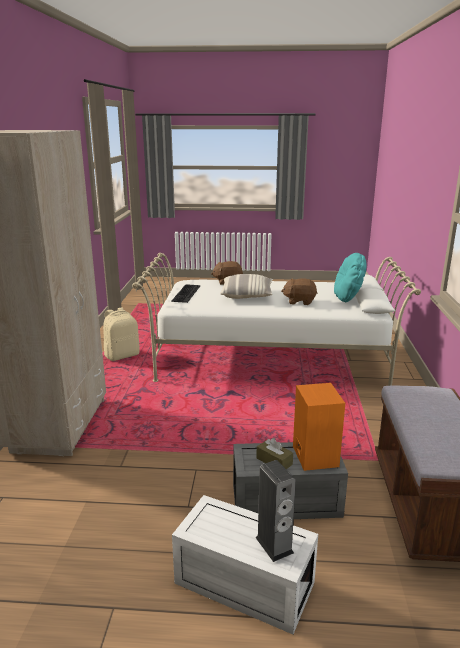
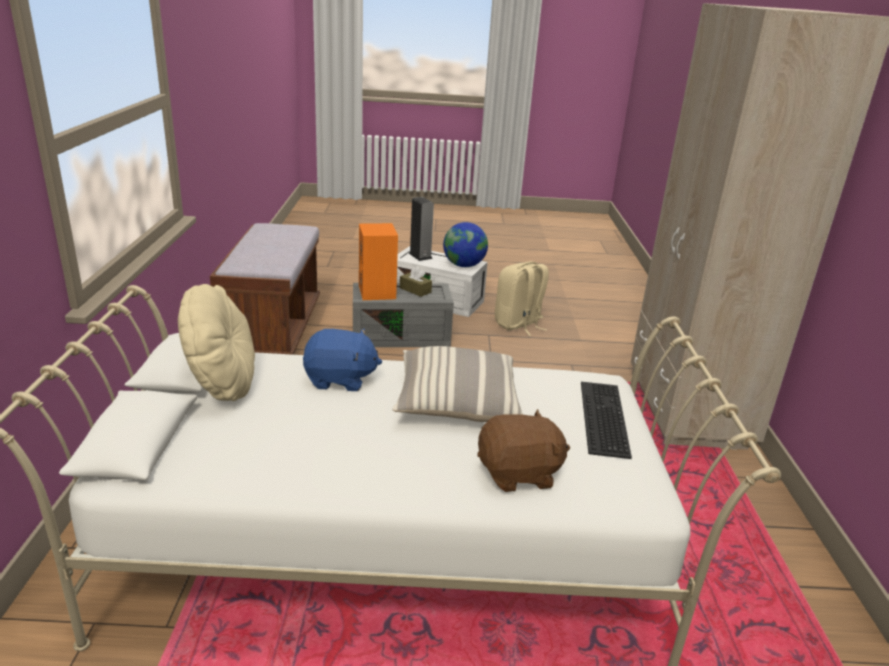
camera: 175 degrees right, 5 degrees up
(122, 355) = (740, 572): beige backpack -> beige backpack (518, 324)
(210, 519) = (464, 265): none -> globe
(299, 301) = (340, 379): brown plush toy -> blue plush toy
(348, 299) = (223, 388): turquoise pillow -> beige pillow

